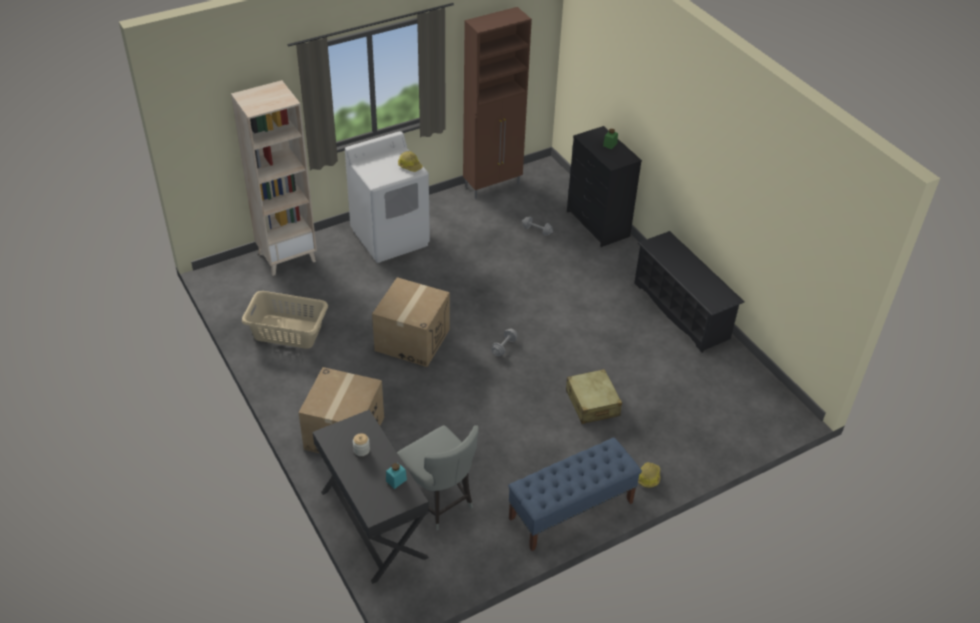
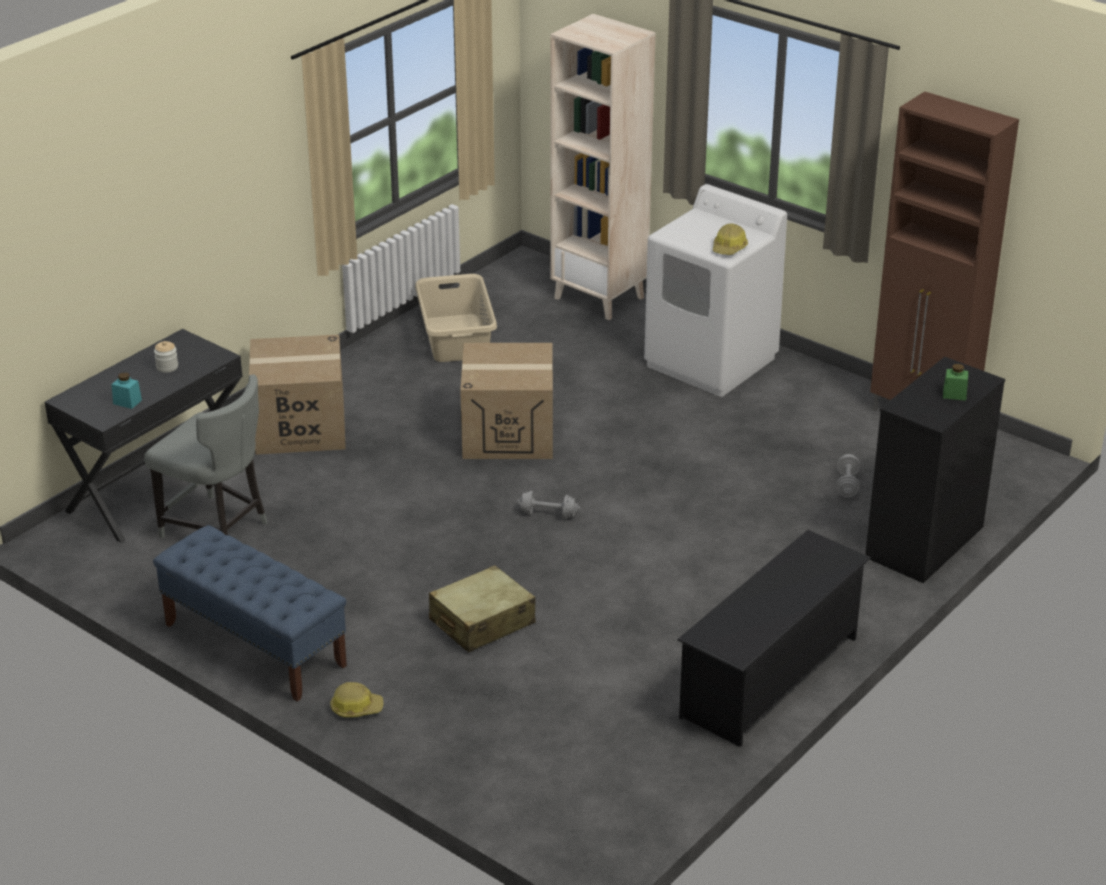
camera: 70 degrees right, 10 degrees down
(439, 502) = (217, 528): grey chair -> grey chair turned 90 degrees counterclockwise

